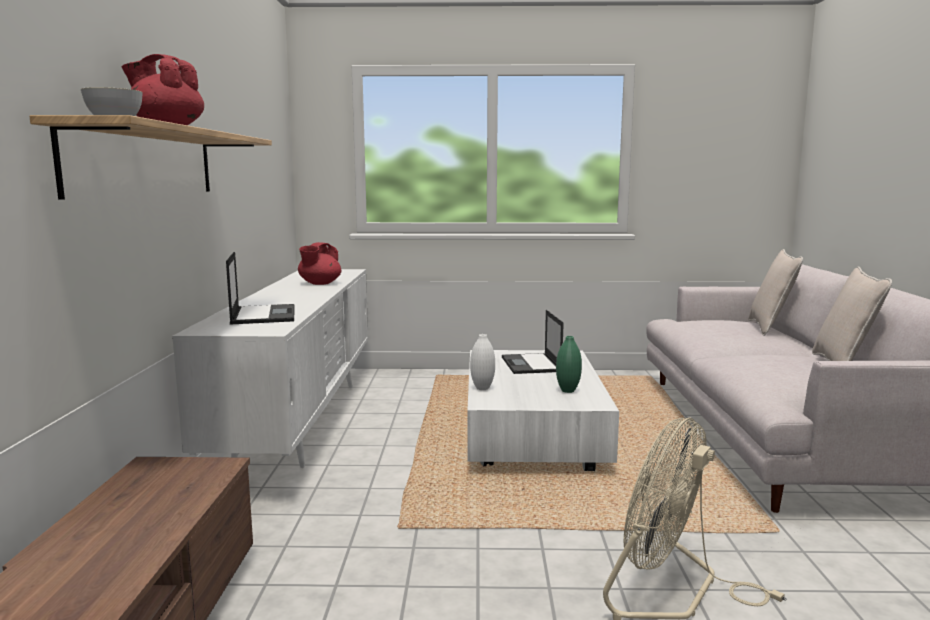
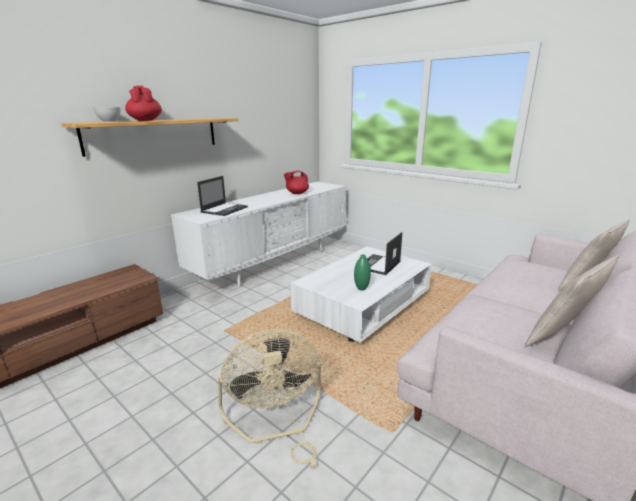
camera: 40 degrees right, 10 degrees up
(482, 388) = (322, 272): white vase -> none

